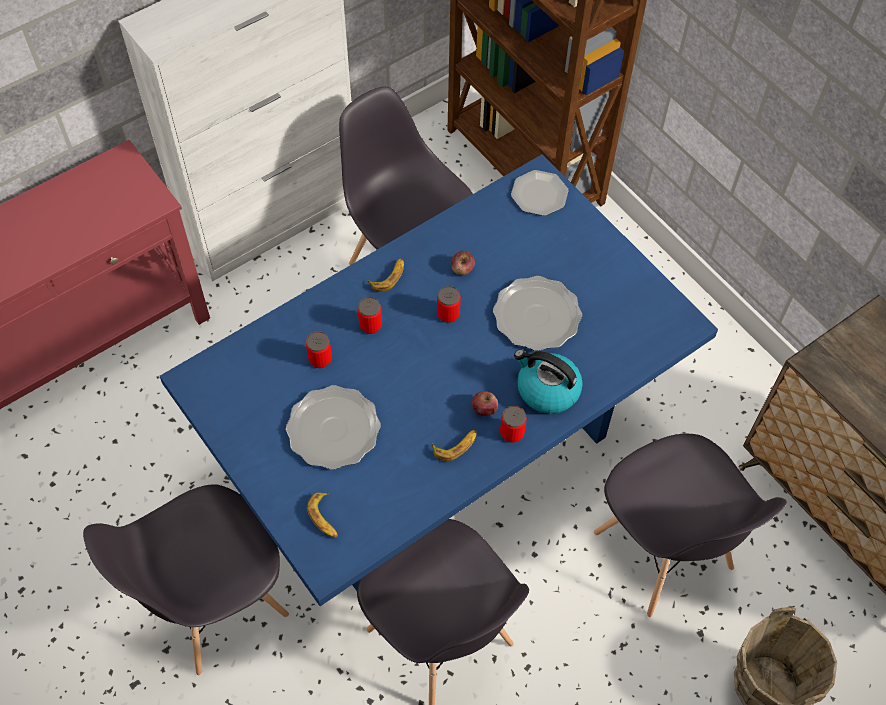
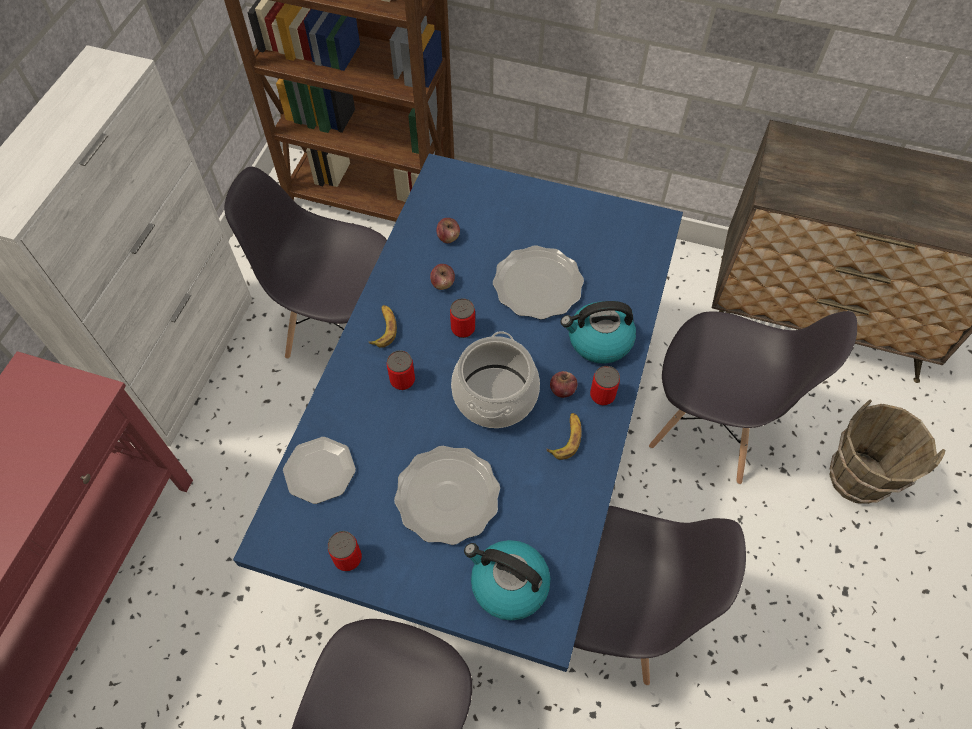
camera: 35 degrees left, 0 degrees up
(320, 359) = (381, 440): can -> can (348, 558)
(325, 518) = (508, 584): banana -> kettle
(429, 379) = (494, 395): none -> cooking pot
(498, 234) = (448, 237): none -> apple
(539, 194) = (454, 186): plate -> plate (319, 471)

